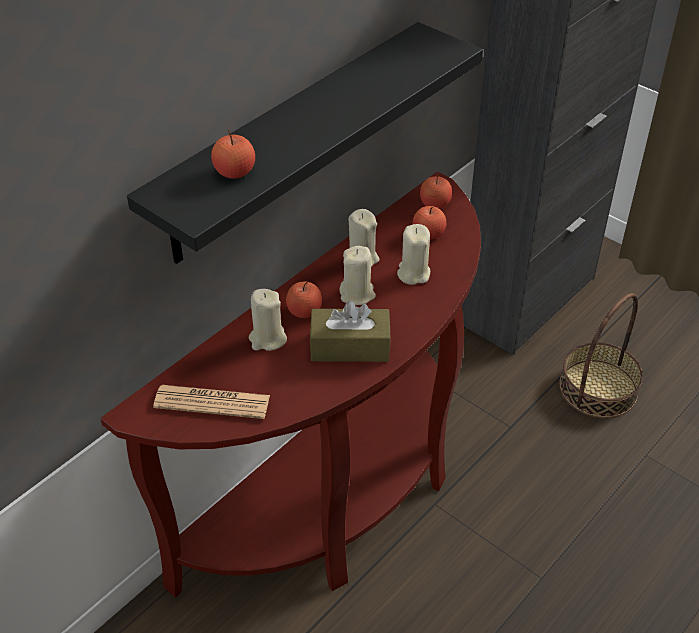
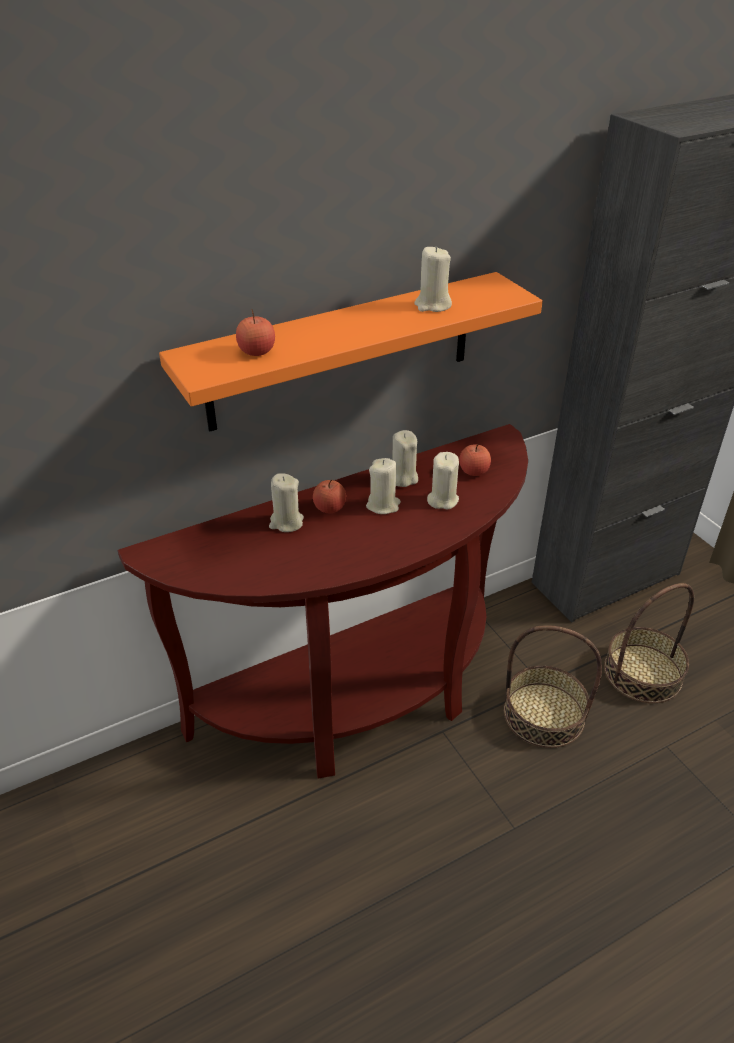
camera: 20 degrees right, 5 degrees down
(212, 402) = (211, 560): newspaper -> none
(289, 143) = (342, 351): black shelf -> orange shelf
(350, 347) = (353, 545): brown tissue box -> none
(380, 77) = (432, 305): none -> beige candle
(435, 204) = (493, 449): apple -> none
(524, 457) = (543, 714): none -> basket

